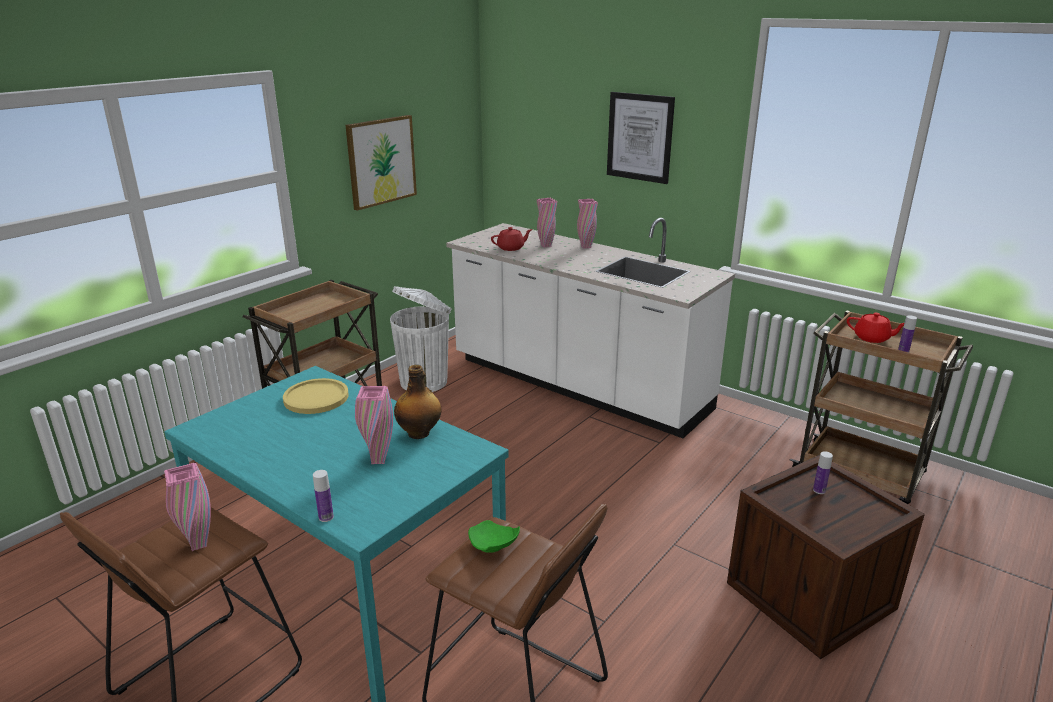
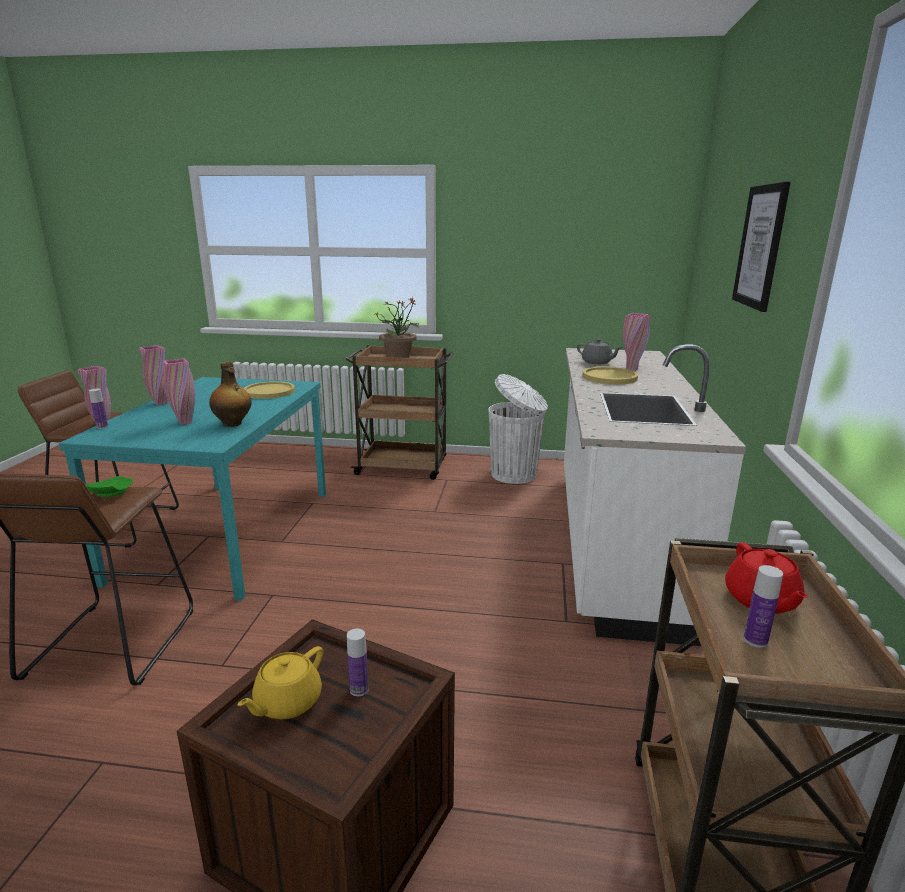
camera: 60 degrees right, 5 degrees down
(303, 307) = (399, 357): none -> potted plant
(381, 161) = (539, 260): picture -> none
(511, 248) = (597, 362): red teapot -> grey teapot
(559, 257) = (609, 377): none -> yellow plate
(586, 247) = (665, 380): pink vase -> pink vase (161, 403)
(823, 518) = (287, 702): none -> yellow teapot

